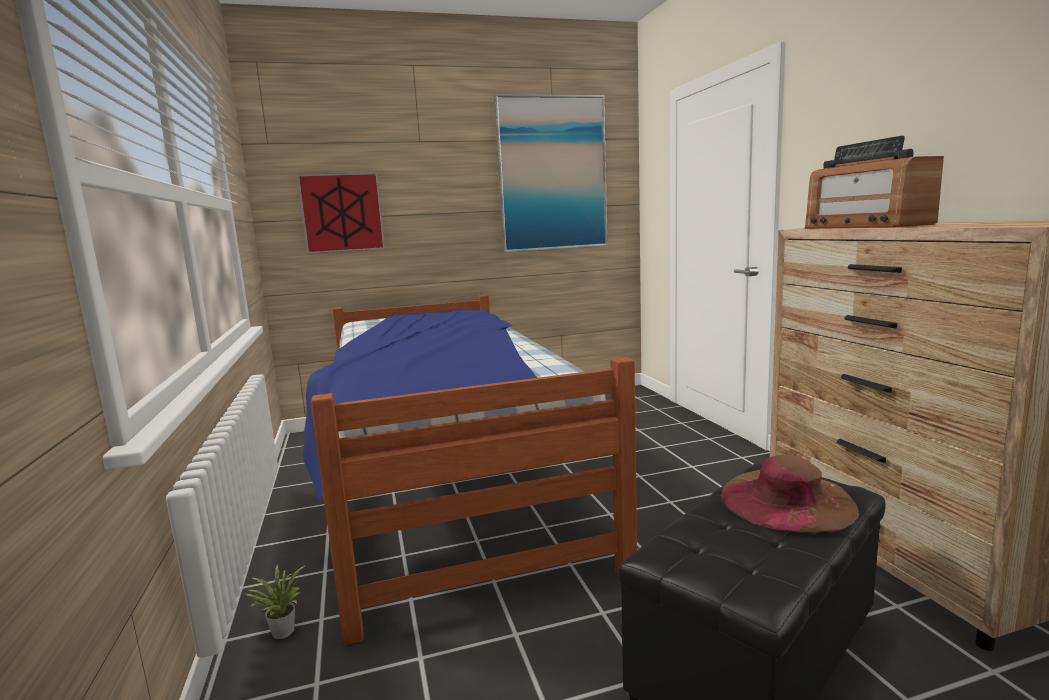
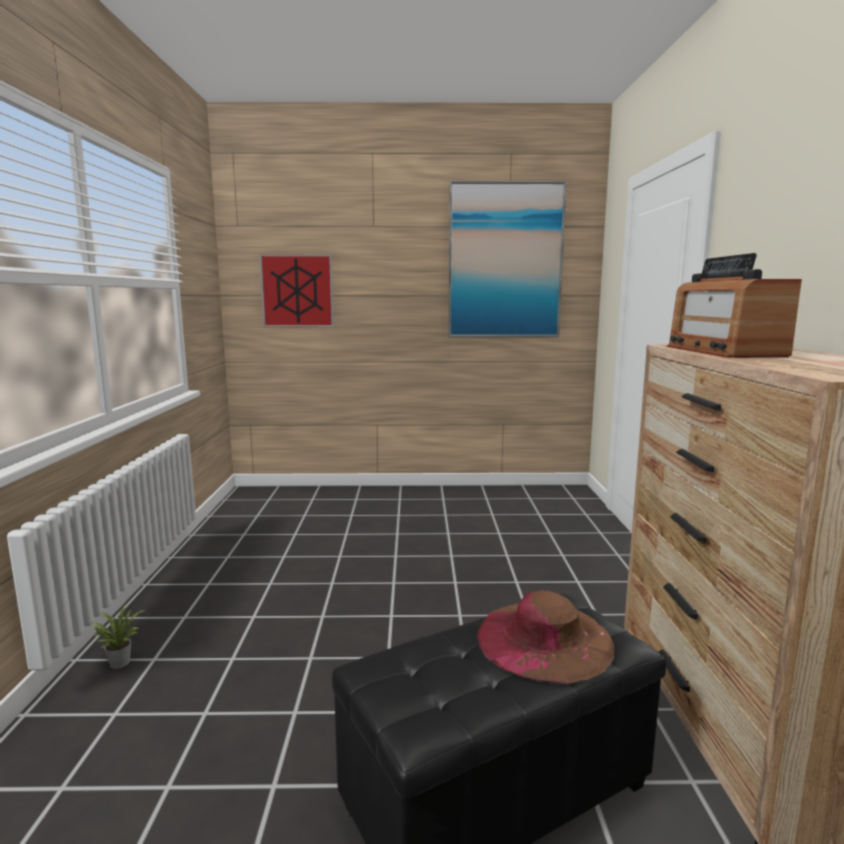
camera: 15 degrees right, 0 degrees up
(445, 479) = (335, 552): bed -> none

